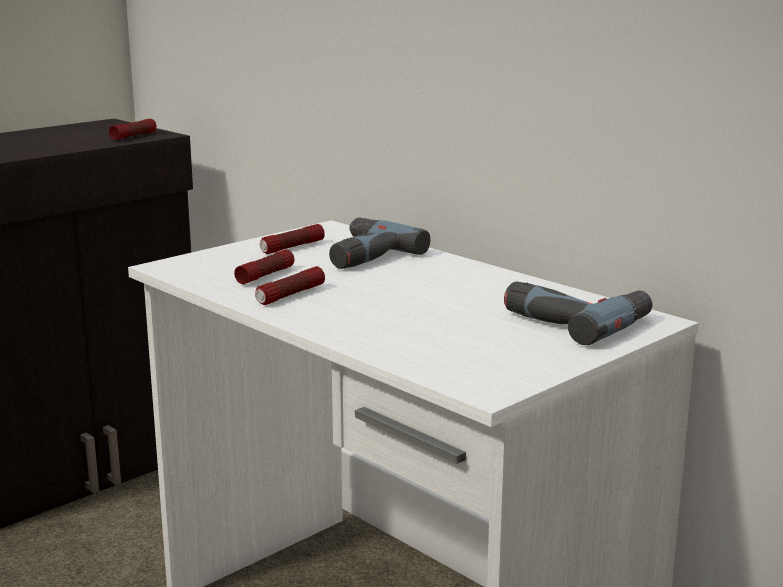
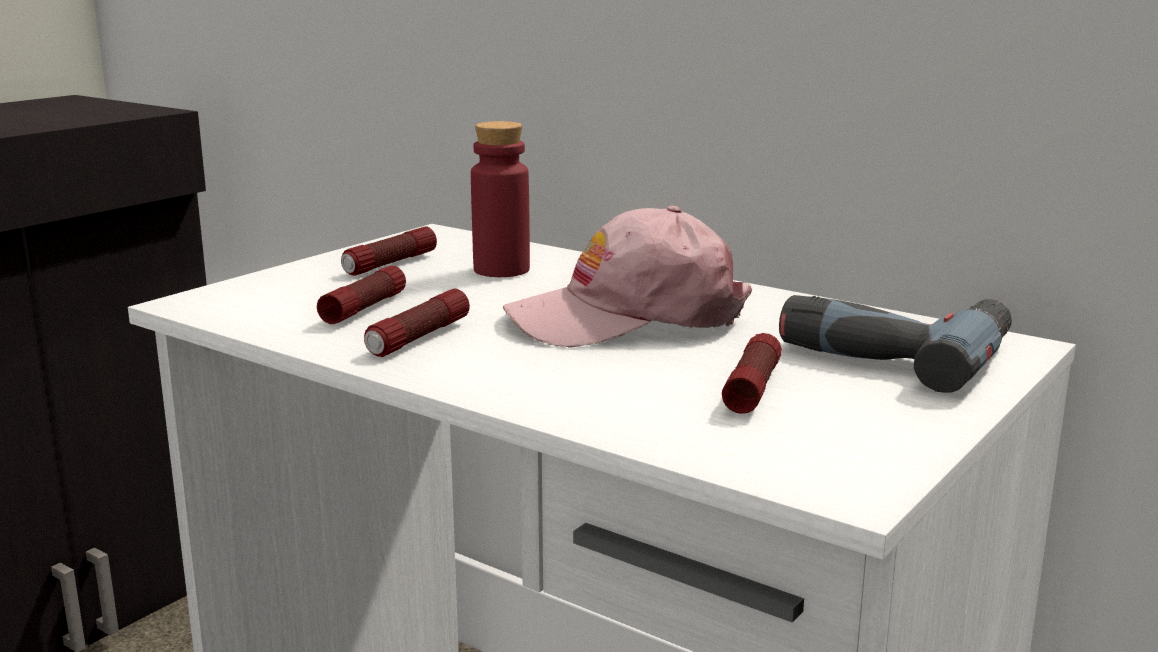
camera: 10 degrees left, 0 degrees up
(134, 136) = (111, 113): flashlight -> flashlight (752, 389)
(361, 255) = (501, 270): power drill -> red bottle
(422, 290) = (627, 317): none -> pink cap

